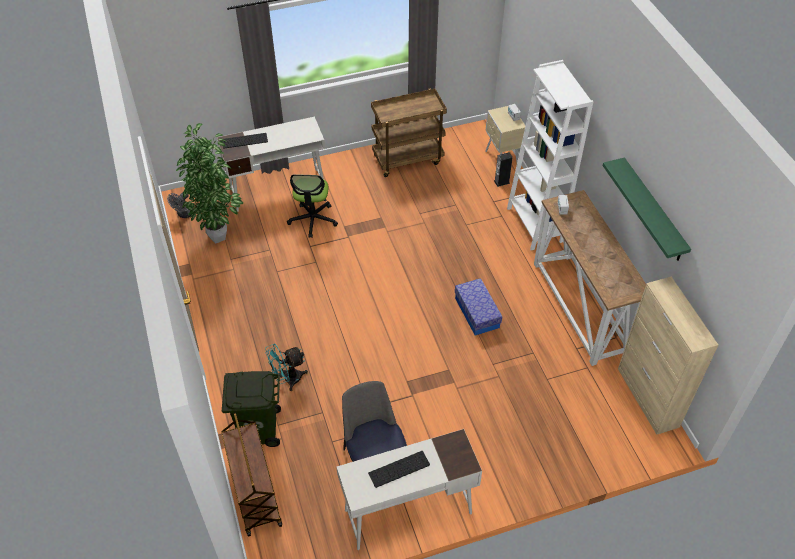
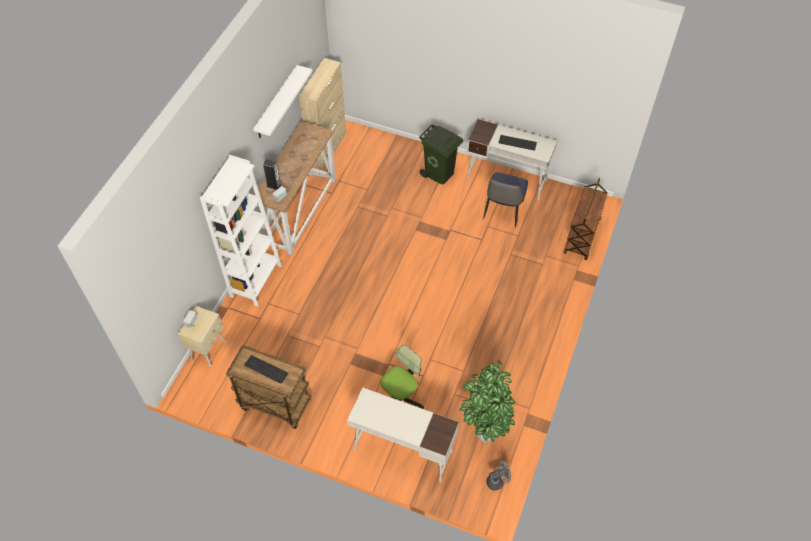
camera: 140 degrees left, 5 degrees up
(245, 140) = (425, 434): keyboard -> keyboard (265, 369)
(258, 429) = (556, 269): green trash can -> green trash can (439, 173)
(288, 379) = (516, 287): turquoise fan -> none
(477, 313) = (362, 250): storage box -> none
(501, 182) = (234, 330): speaker -> speaker (274, 185)
(653, 211) = (276, 103): green shelf -> white shelf

